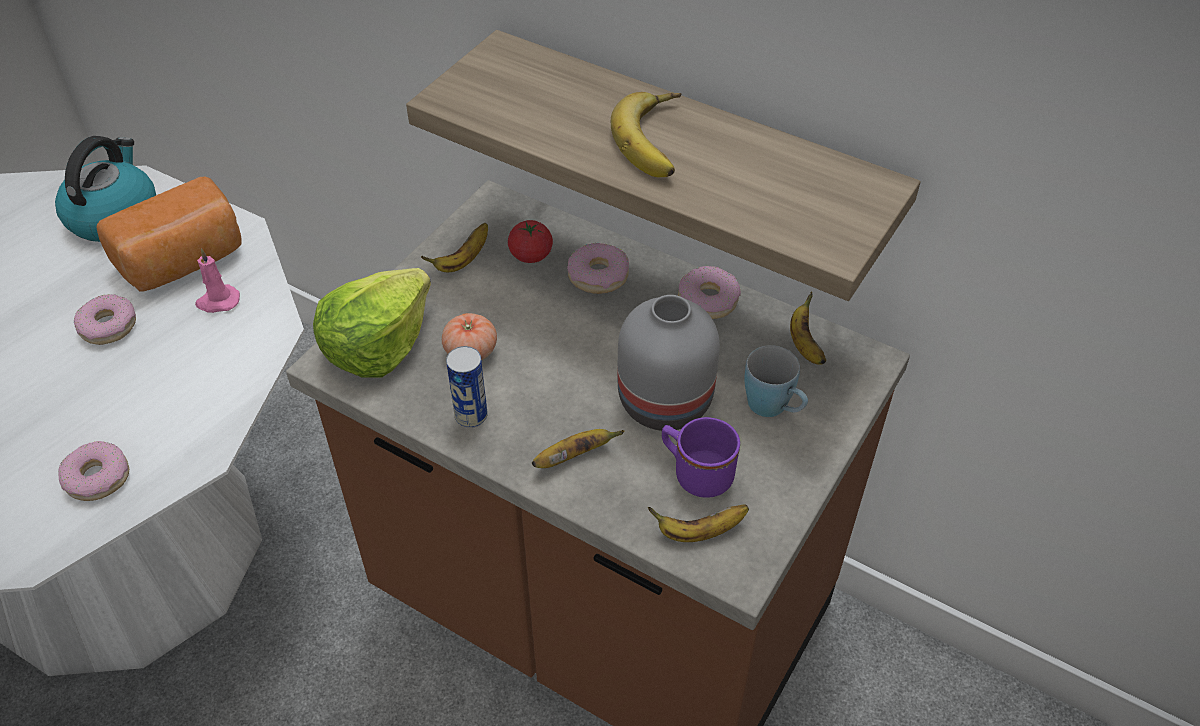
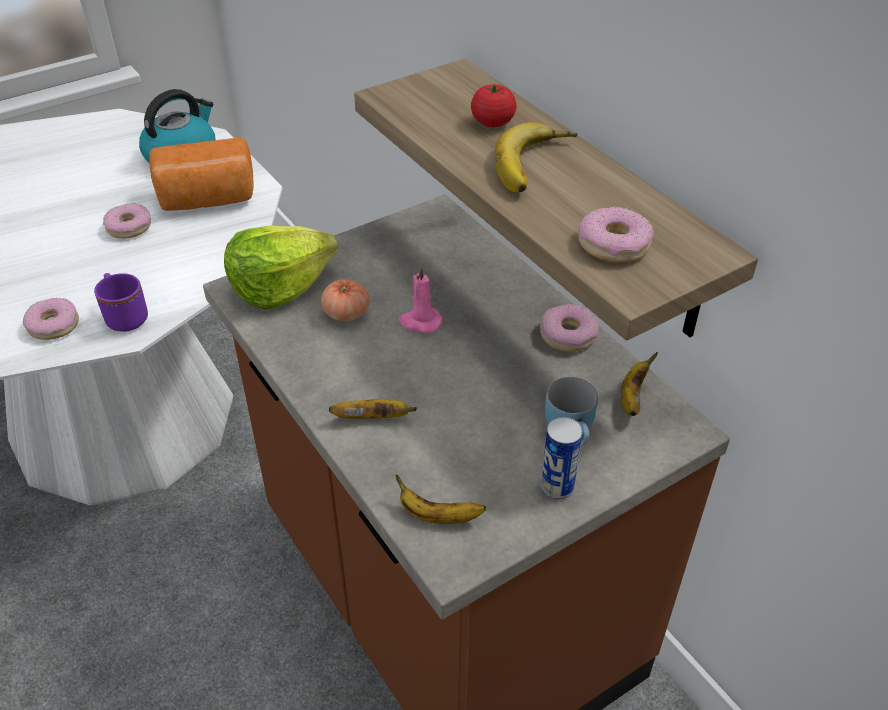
camera: 25 degrees right, 5 degrees down
(218, 301) = (212, 233): pink candle -> pink candle (420, 322)
(462, 260) = (385, 246): banana -> none
(471, 416) = (314, 360): can -> can (557, 487)
(531, 255) = (441, 257): tomato -> tomato (492, 122)
(598, 276) = (486, 288): donut -> donut (613, 244)
(663, 400) = (476, 400): grey vase -> none
(695, 473) = (466, 467): purple mug -> purple mug (125, 316)

